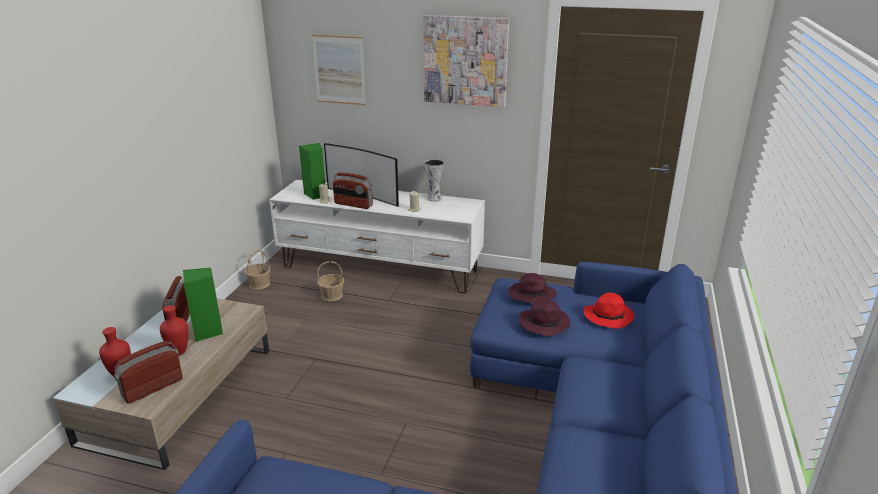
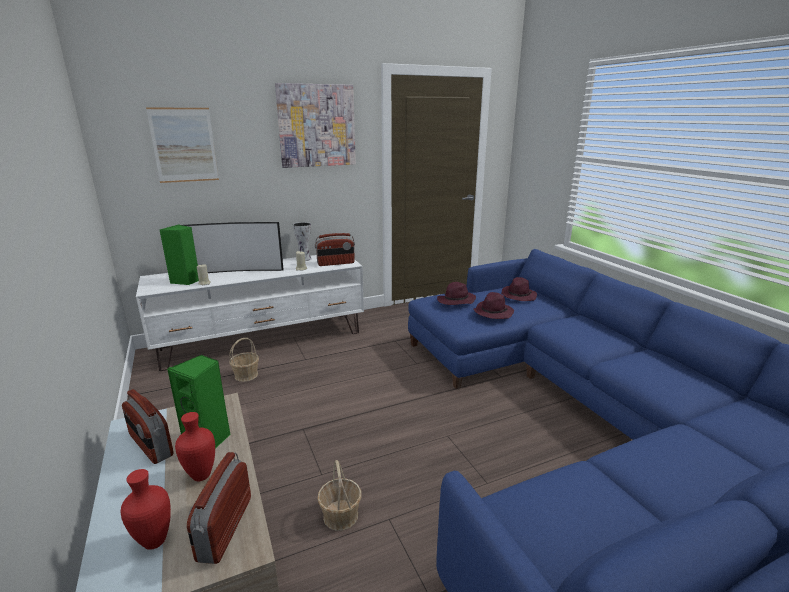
camera: 40 degrees left, 5 degrees down
(259, 284) = (150, 395): basket -> basket (340, 516)
(353, 205) = (239, 278): radio -> radio (336, 263)
(608, 316) = (518, 296): red hat -> purple hat

